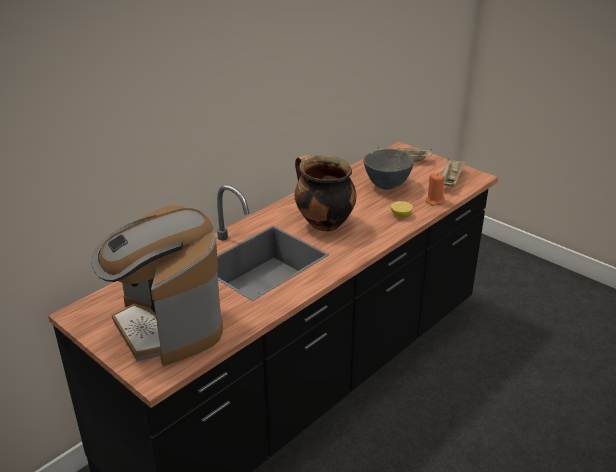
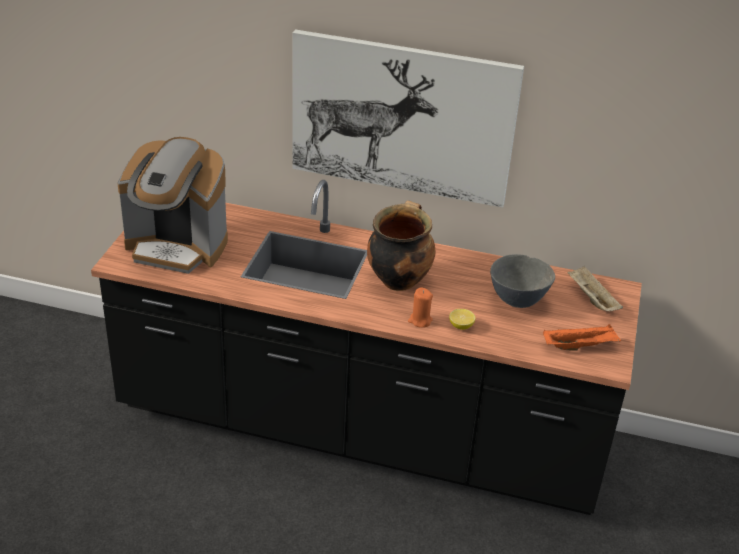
camera: 60 degrees right, 5 degrees up
(167, 327) = (177, 247): coffee machine -> coffee machine turned 105 degrees counterclockwise
(250, 96) = (402, 118): none -> picture
(434, 201) = (515, 343): orange candle -> orange candle (420, 320)
(451, 180) = (579, 346): beige tray -> orange tray

